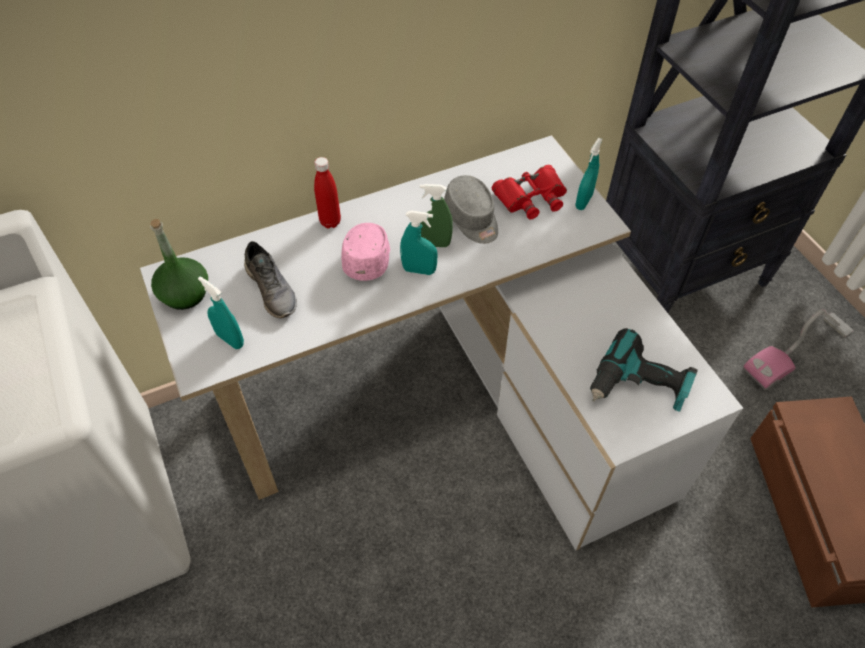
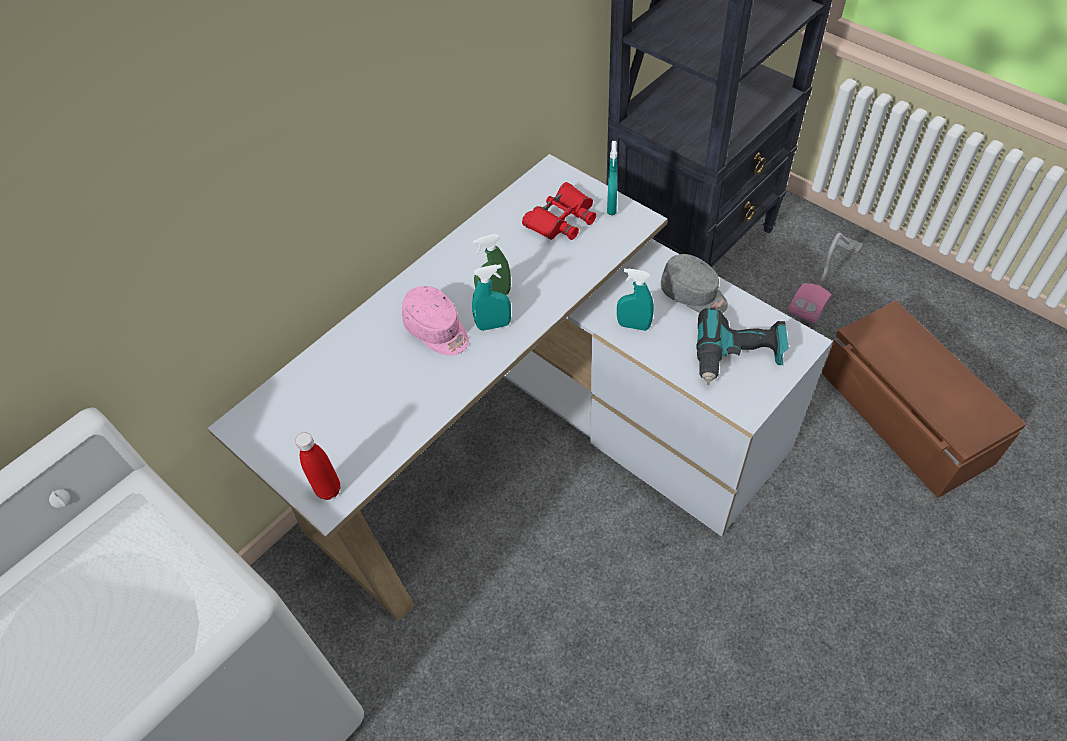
camera: 20 degrees left, 0 degrees up
(185, 294) = (272, 435): green bottle -> none
(230, 339) = (344, 461): turquoise spray bottle -> turquoise spray bottle (633, 325)
(272, 289) = (360, 397): grey shoe -> none
(330, 222) = (381, 310): red bottle -> red bottle (328, 490)
(368, 257) = (437, 331): pink cap -> pink cap turned 150 degrees clockwise
(472, 219) = (518, 259): grey cap -> grey cap (694, 295)

